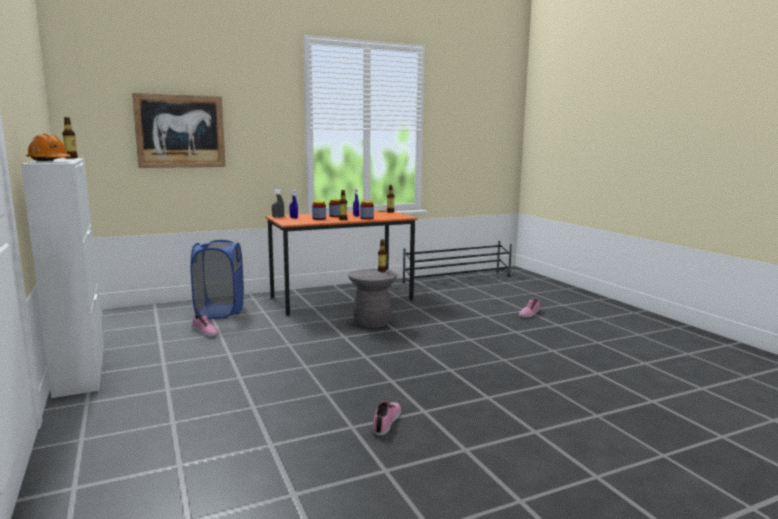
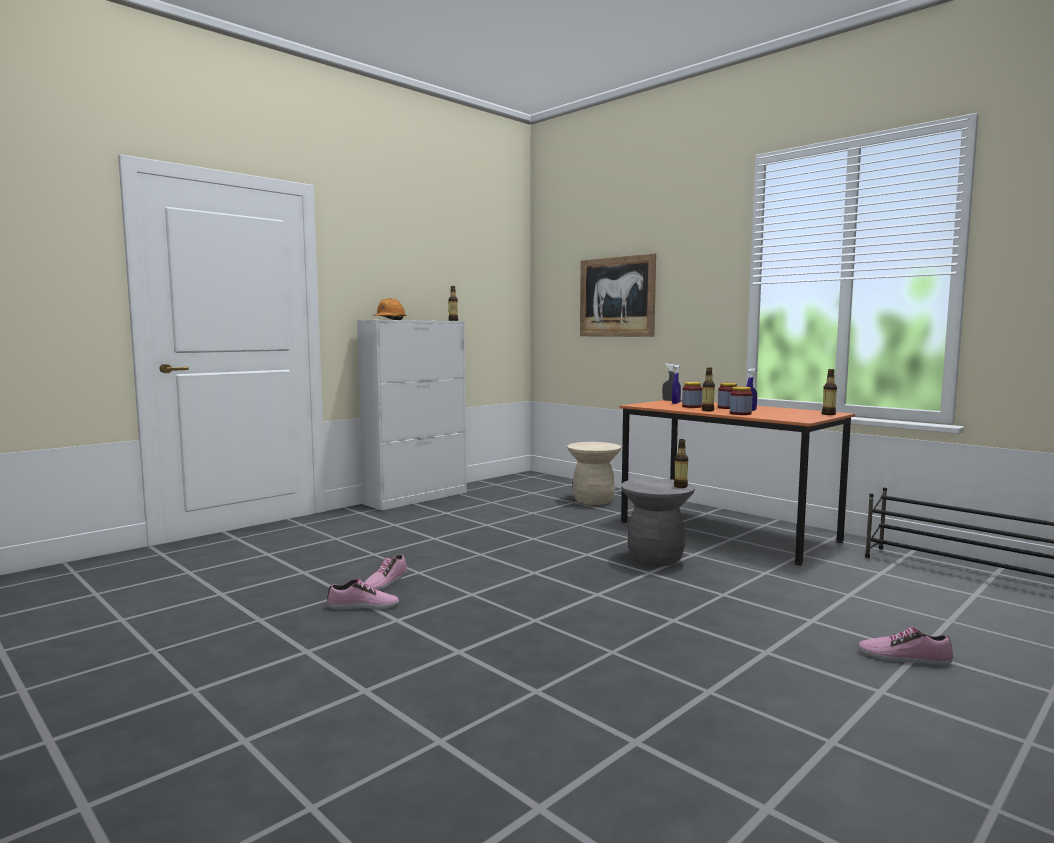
camera: 70 degrees right, 5 degrees down
(205, 331) = (532, 507): shoe -> shoe (385, 582)
(220, 312) = (593, 501): blue laundry basket -> beige stool

